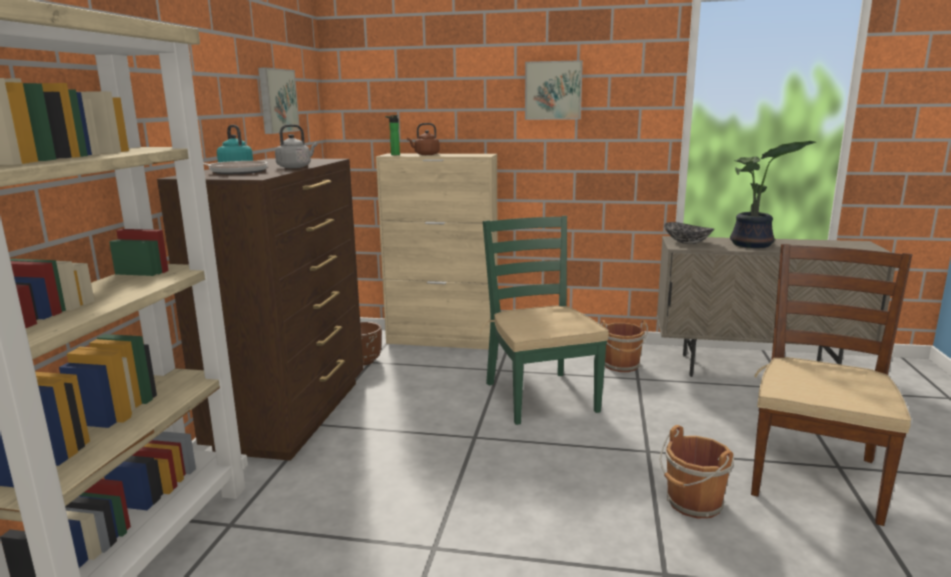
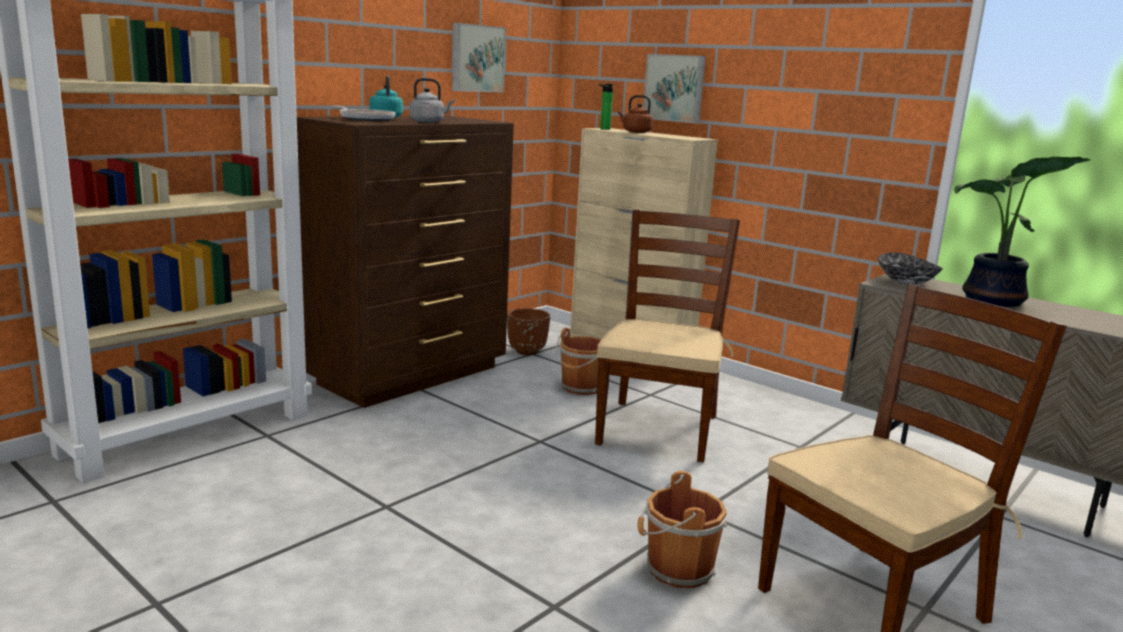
camera: 30 degrees right, 0 degrees up
(540, 396) = (658, 429): green chair -> brown chair
(553, 90) = (790, 66): picture -> picture (675, 88)
(621, 366) = (800, 430): brown bucket -> brown bucket (581, 388)

